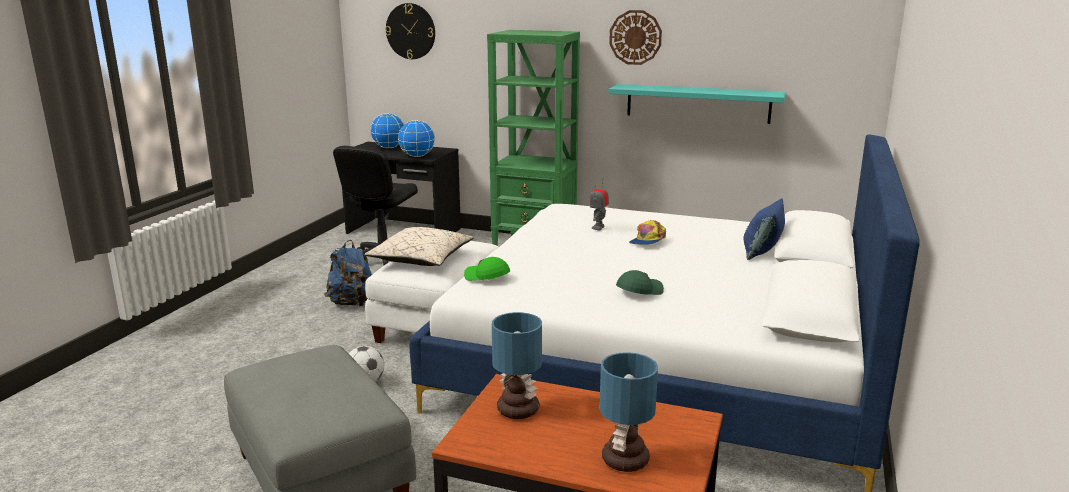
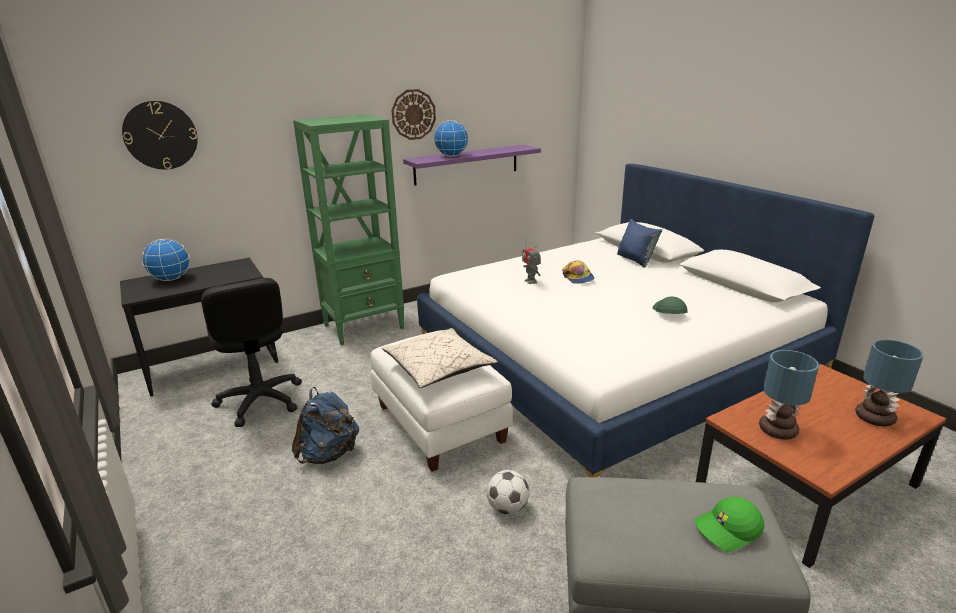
camera: 50 degrees left, 5 degrees up
(417, 156) = (233, 277): globe -> globe (452, 156)
(486, 277) = (579, 351): green cap -> green cap (728, 530)
(697, 103) = (466, 164): turquoise shelf -> purple shelf

